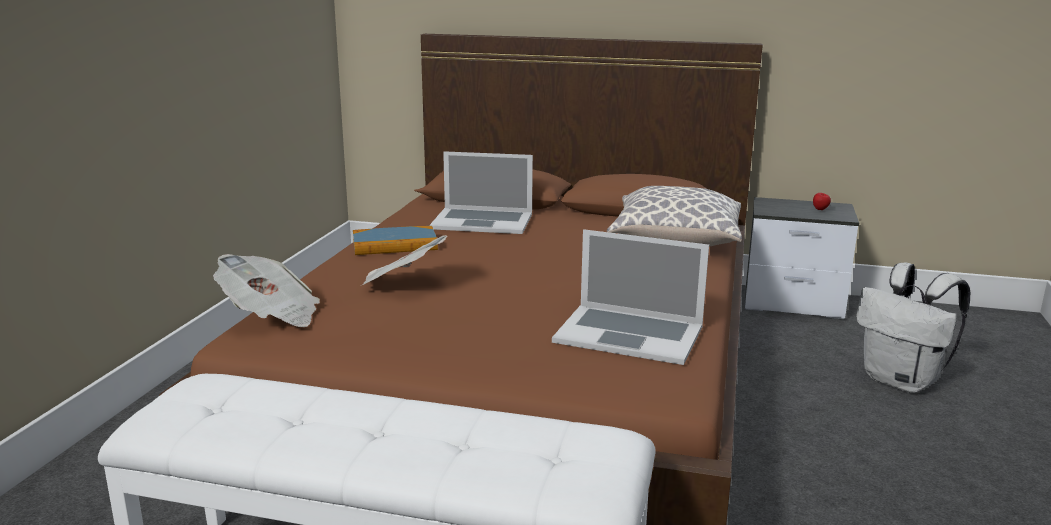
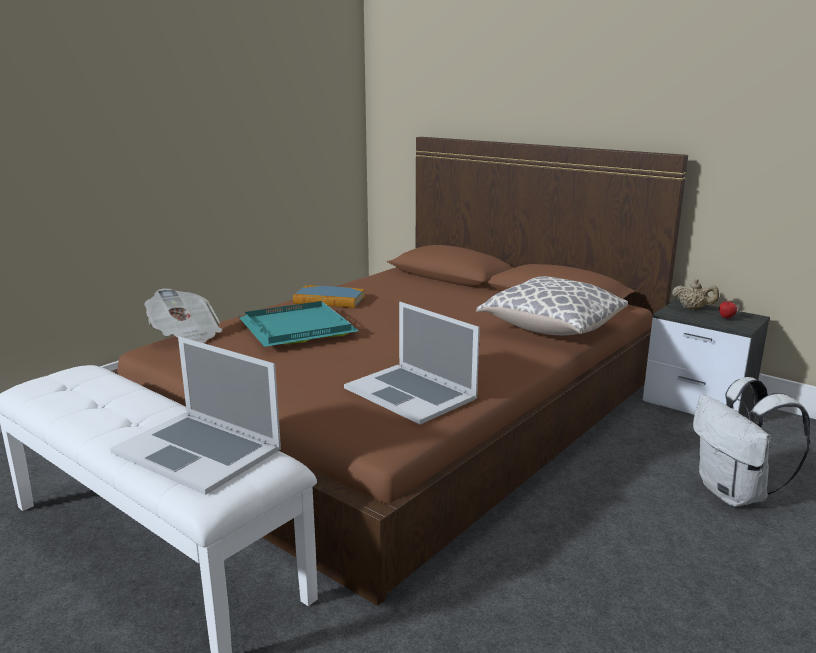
camera: 25 degrees right, 0 degrees up
(403, 283) = (295, 328): newspaper -> turquoise tray
(482, 221) = (416, 291): laptop -> laptop (198, 450)
(781, 204) = (693, 309): none -> beige teapot

